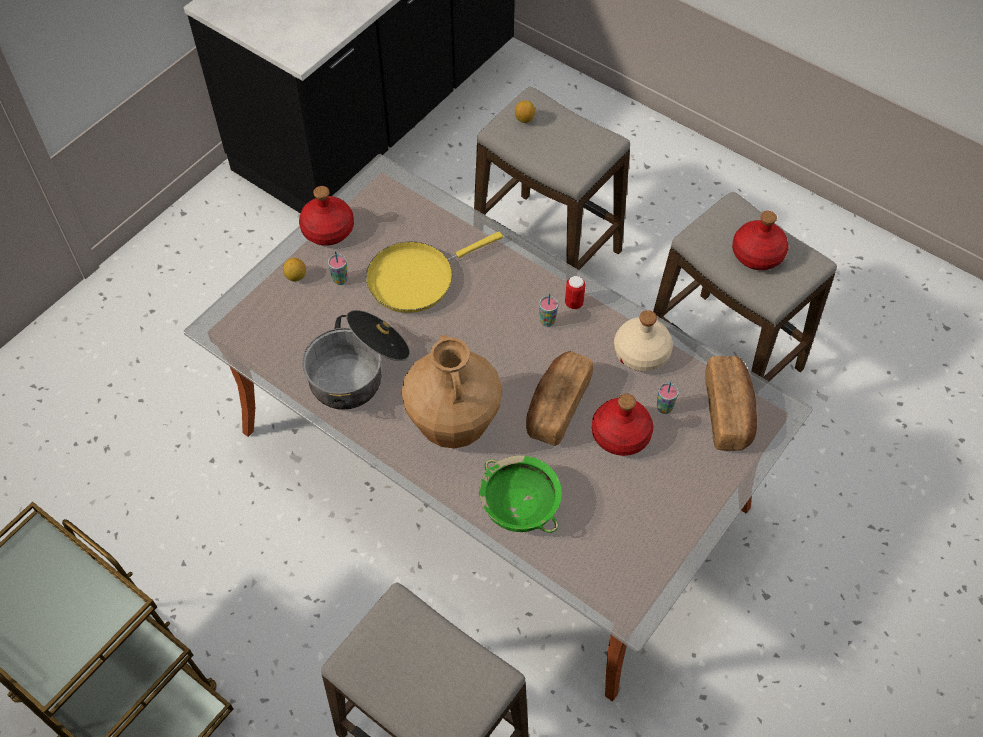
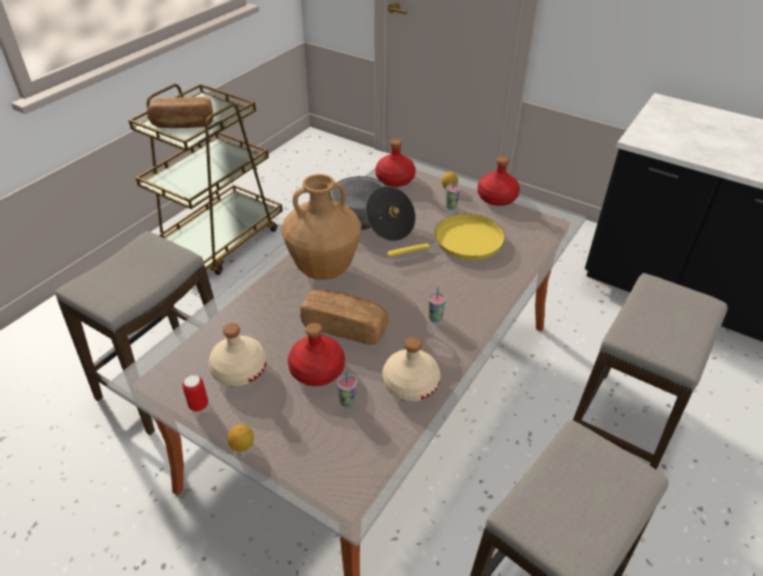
camera: 85 degrees right, 15 degrees down
(416, 278) = (463, 242): yellow frying pan -> yellow frying pan turned 105 degrees clockwise
(519, 506) = (250, 308): green bowl -> none
(524, 119) = (677, 299): lemon -> lemon (242, 445)
(574, 303) = (459, 335): can -> can (198, 405)
(620, 510) = (239, 370): none -> beige bottle
(728, 412) = (345, 456): bread -> bread (183, 124)
(757, 253) = (577, 500): red bottle -> red bottle (395, 179)

